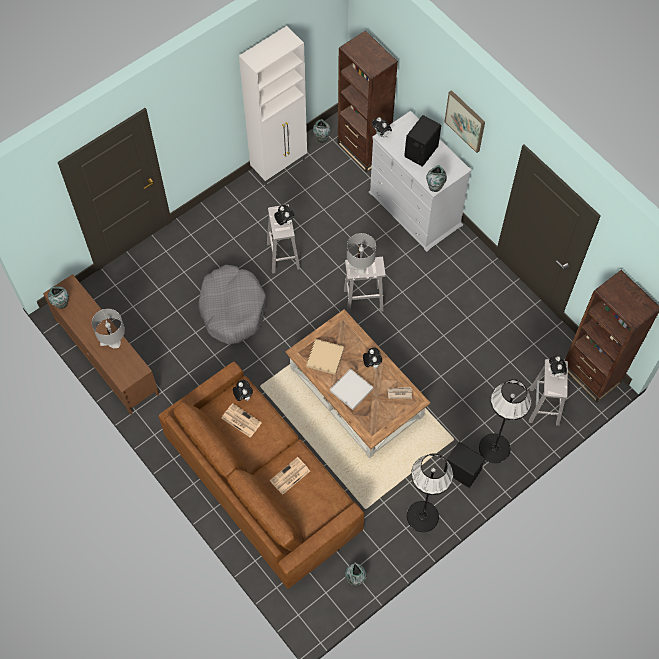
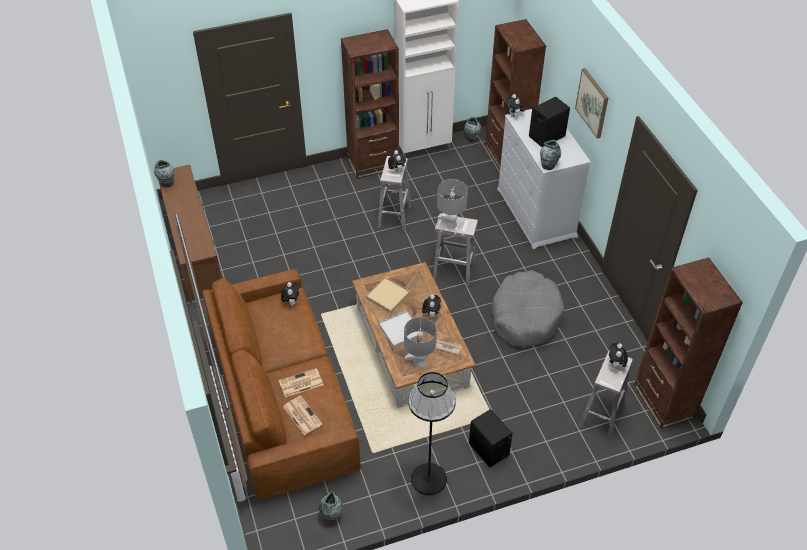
camera: 20 degrees right, 15 degrees down
(114, 343) = (195, 225): grey table lamp -> grey table lamp (419, 362)
(232, 309) = (326, 245): grey dog bed -> grey dog bed (525, 316)
(236, 199) = (373, 164): none -> brown bookcase
(240, 420) = (278, 321): newspaper -> newspaper (302, 415)
(494, 448) = (532, 438): black floor lamp -> none

